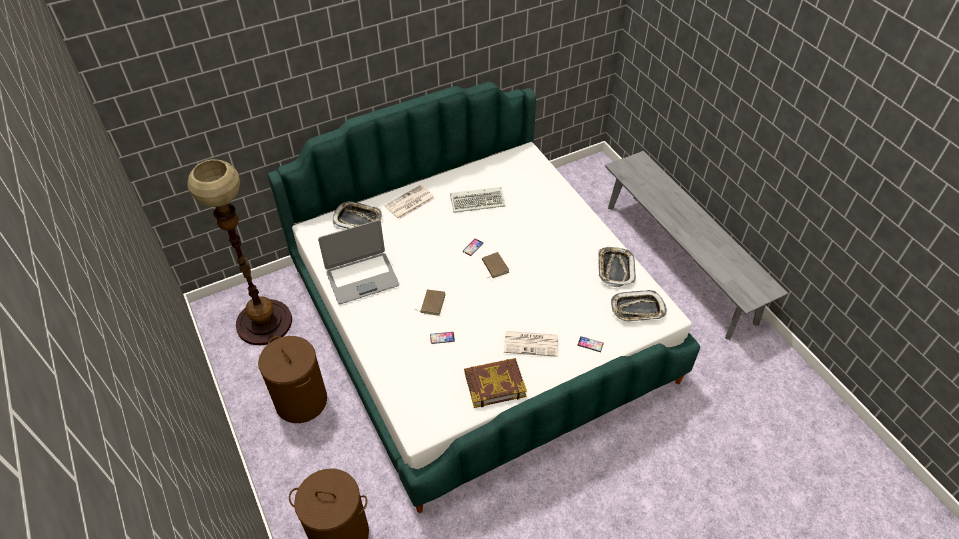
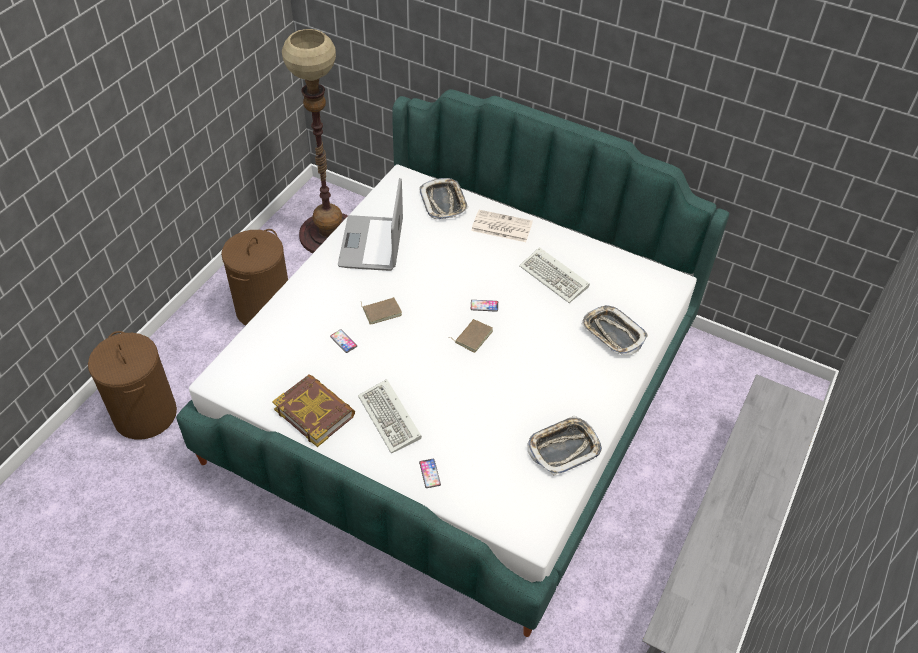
camera: 55 degrees right, 0 degrees up
(362, 278) = (372, 244): laptop -> laptop turned 60 degrees clockwise
(531, 343) = (391, 419): newspaper -> keyboard
(637, 309) = (518, 498): tray -> tray (612, 333)

